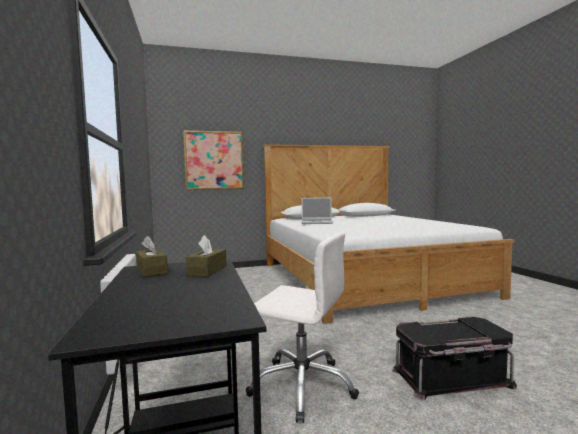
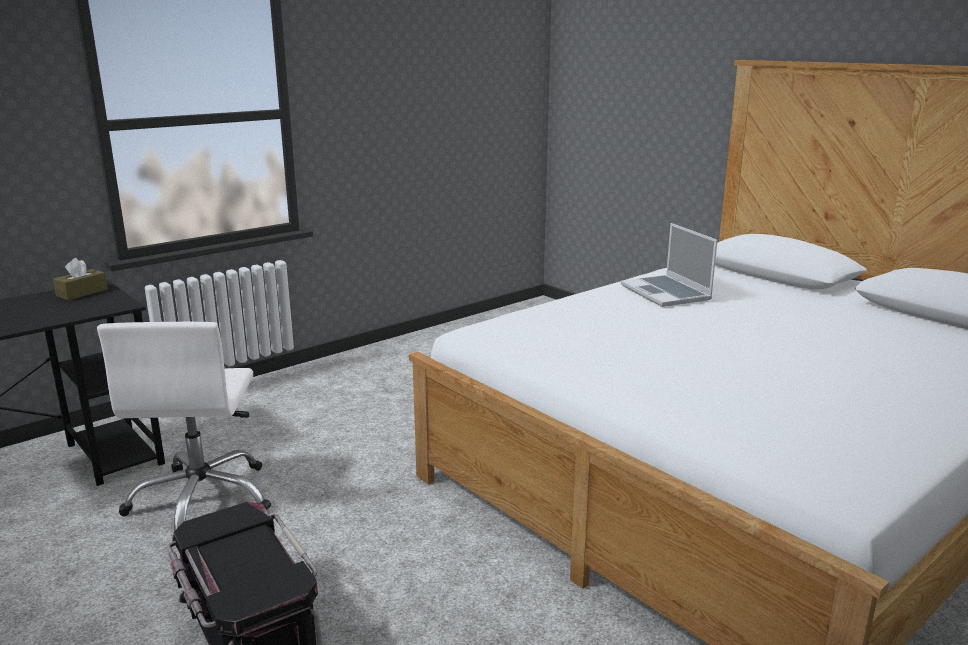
camera: 65 degrees right, 15 degrees up
(207, 270) = (76, 310): brown tissue box -> none
(214, 160) = (641, 94): picture -> none

